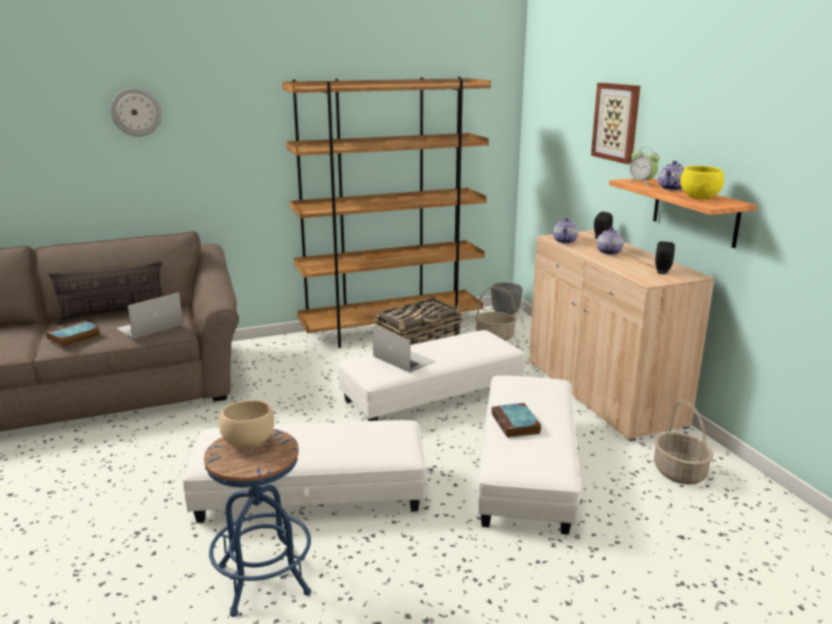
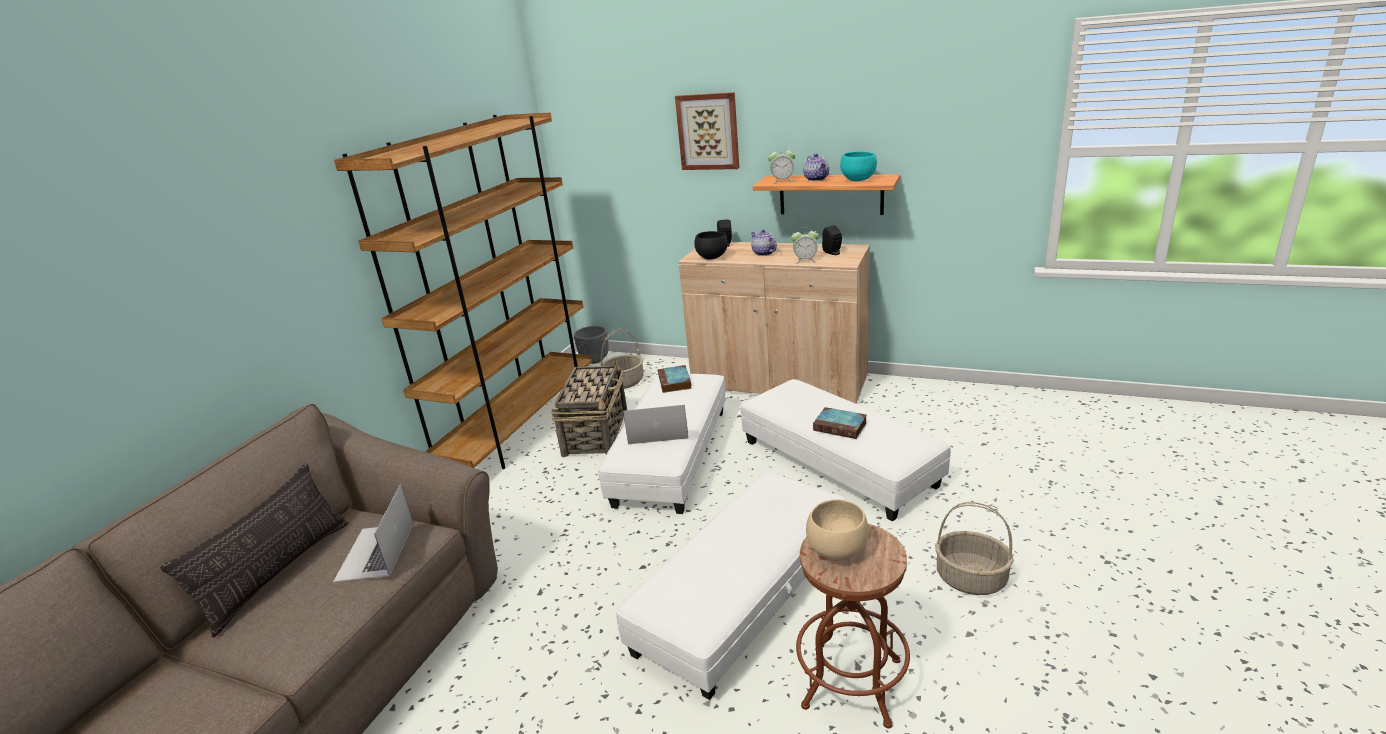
camera: 45 degrees left, 5 degrees up
(73, 337) = (295, 629): book -> book (675, 382)
(136, 112) = (147, 257): wall clock -> none
(263, 579) = (852, 683): blue stool -> brown stool
(565, 241) = (712, 257): teapot -> black bowl
(623, 268) = (805, 260): none -> alarm clock
(680, 472) = (914, 406): basket -> basket (971, 579)
(700, 198) = (859, 180): yellow bowl -> turquoise bowl

